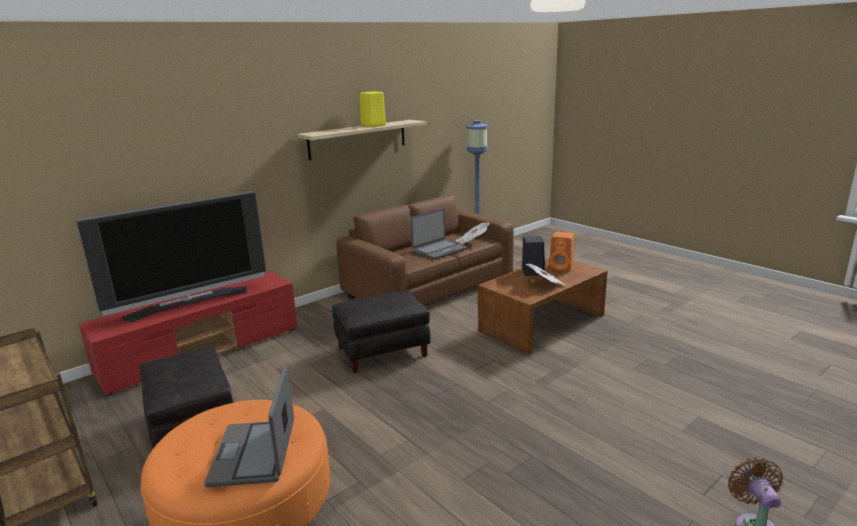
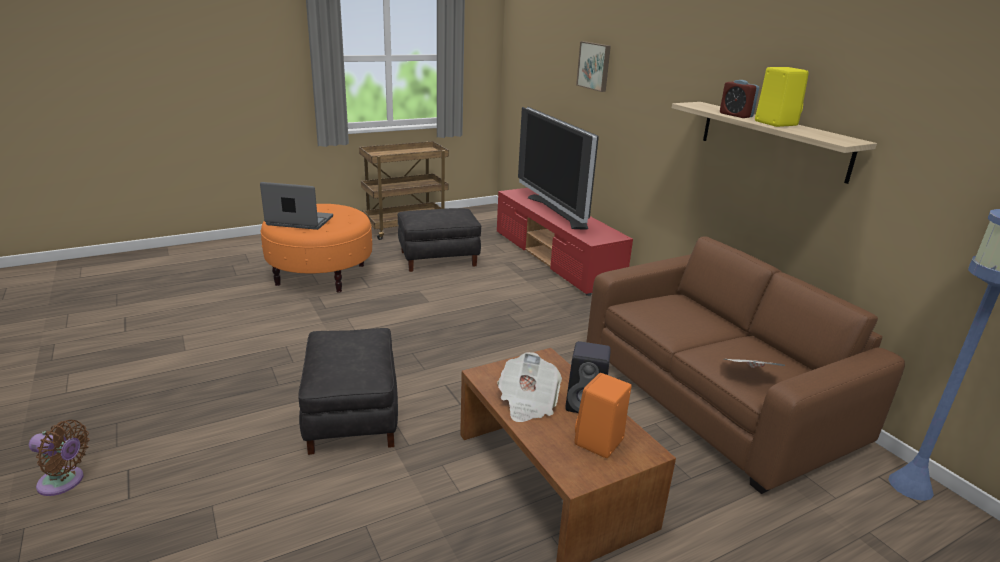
camera: 100 degrees right, 5 degrees up
(147, 141) = (594, 66): none -> picture
(352, 129) = (735, 115): none -> alarm clock
(382, 352) = (516, 336): black ottoman -> black ottoman (351, 416)
(439, 250) = (699, 338): laptop -> none

